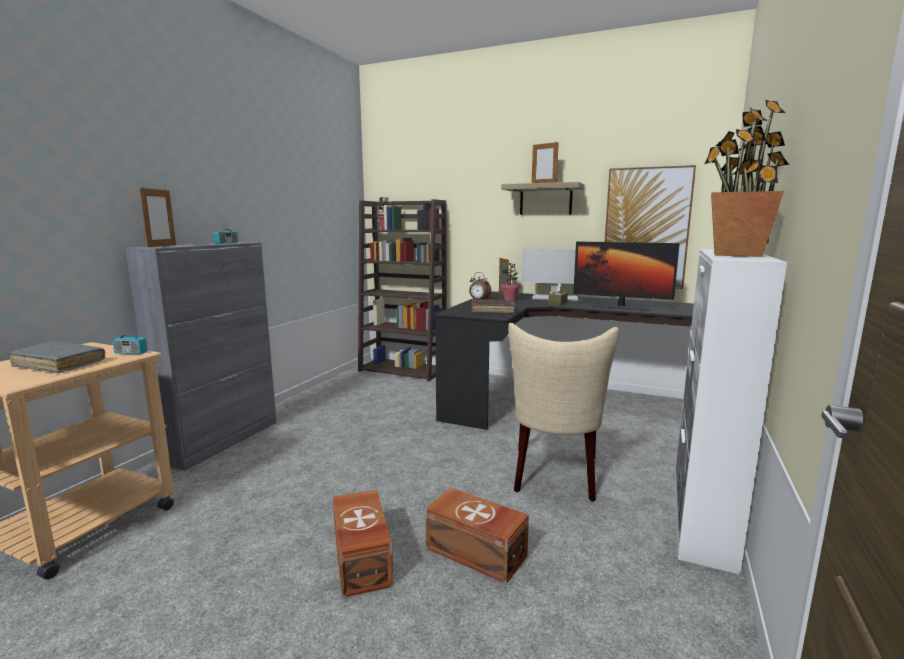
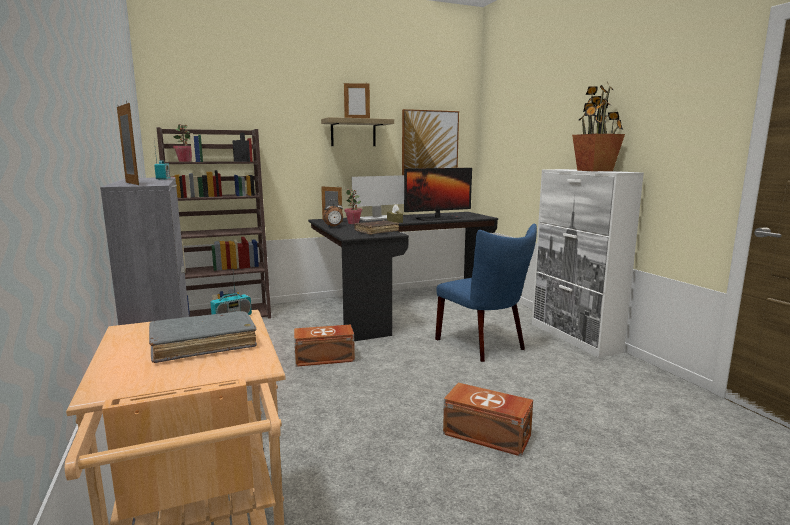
camera: 45 degrees left, 0 degrees up
(476, 553) = (530, 398): brown storage box -> brown storage box (325, 358)
(555, 476) = (484, 345): beige chair -> blue chair

